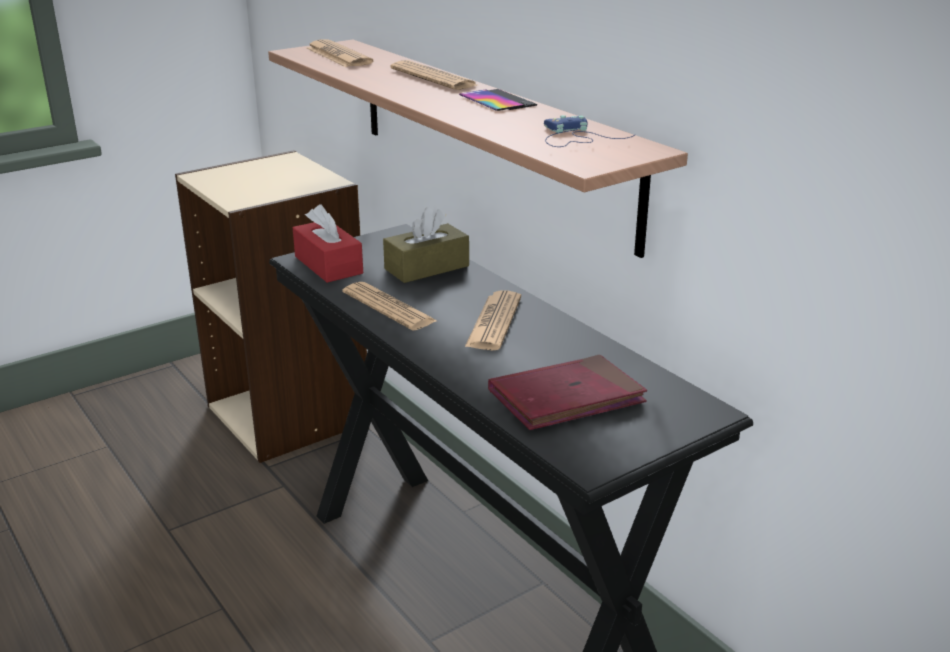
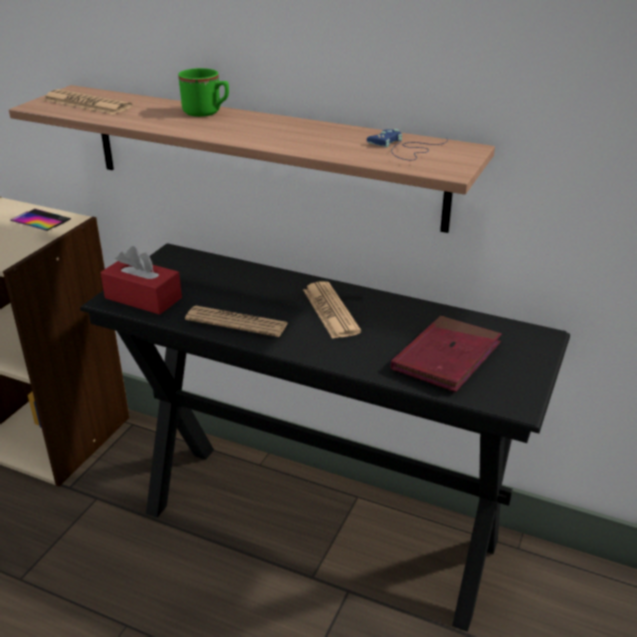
camera: 30 degrees left, 5 degrees up
(426, 267) = (228, 278): brown tissue box -> none
(433, 77) = (207, 112): newspaper -> green mug
(497, 100) = (293, 125): phone -> phone (40, 220)

